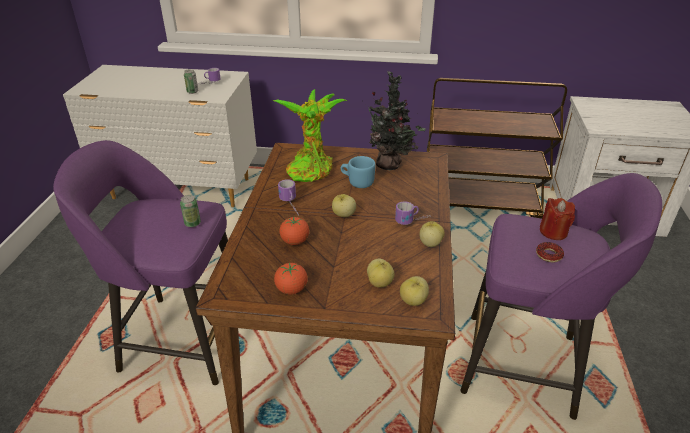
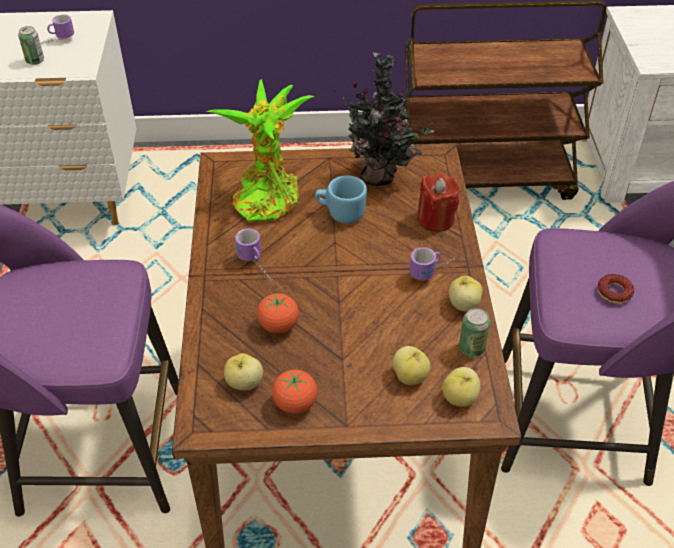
camera: 10 degrees left, 10 degrees up
(192, 223) = (110, 304): can -> can (471, 348)
(343, 215) = (335, 272): apple -> apple (244, 383)
(553, 232) = (615, 254): red candle -> red candle (435, 219)

